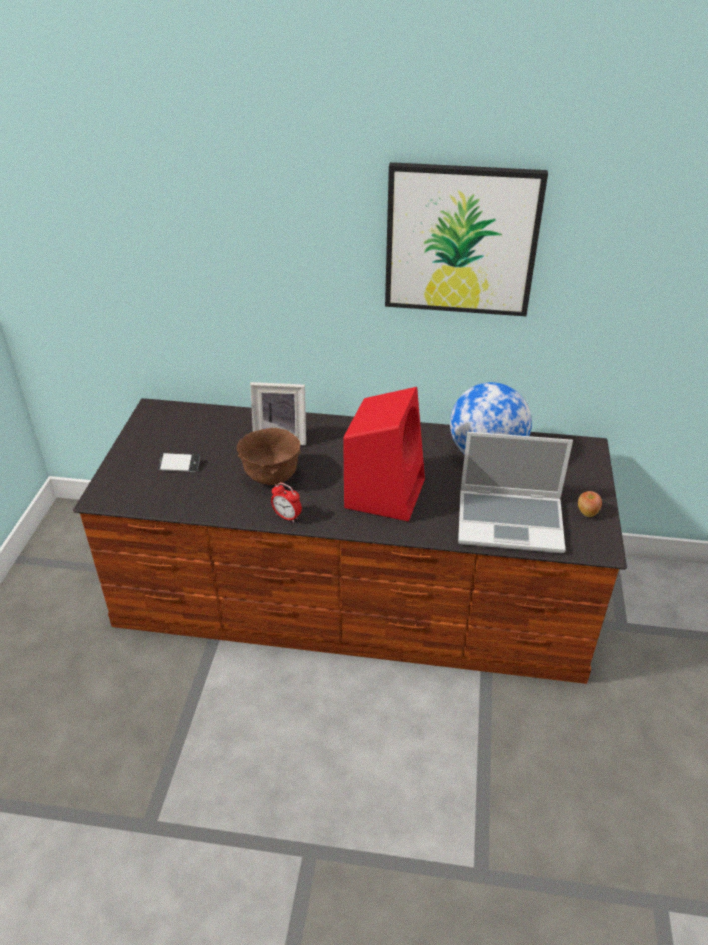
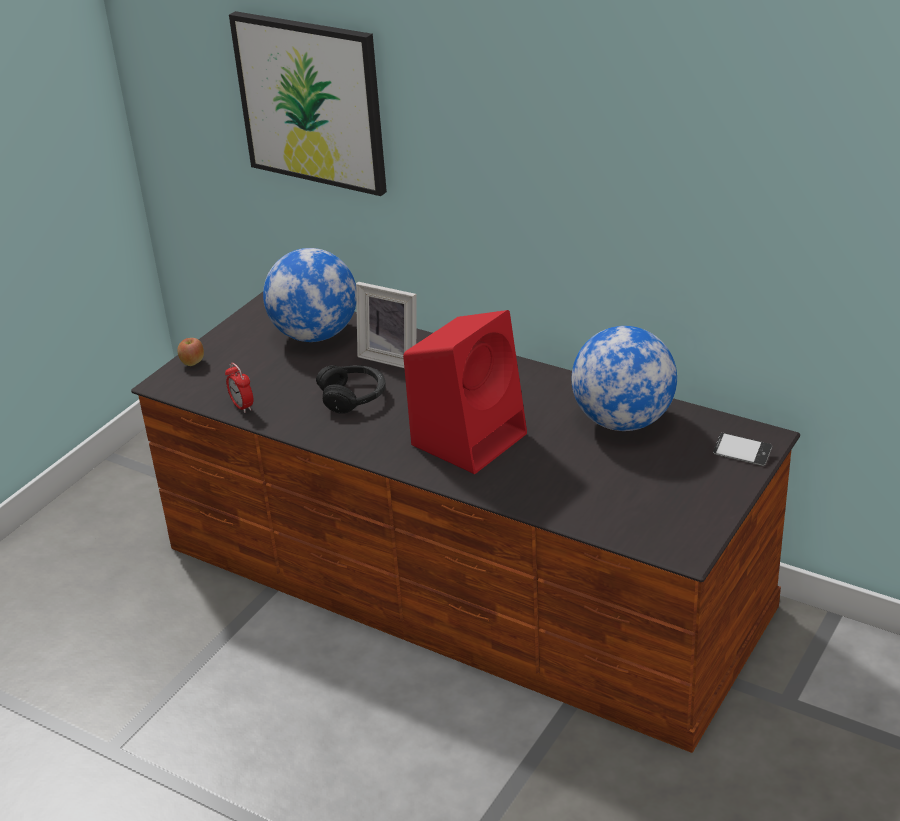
camera: 25 degrees right, 5 degrees down
(179, 465) = (263, 366): phone -> phone (742, 453)
(207, 430) = (315, 335): none -> globe
(271, 477) = (353, 397): brown bowl -> black headphones
(287, 517) = (343, 441): alarm clock -> alarm clock (242, 406)
(461, 240) = (605, 142): picture -> picture (311, 102)
(511, 522) = (596, 500): laptop -> none
(587, 513) = (700, 510): apple -> apple (192, 362)

